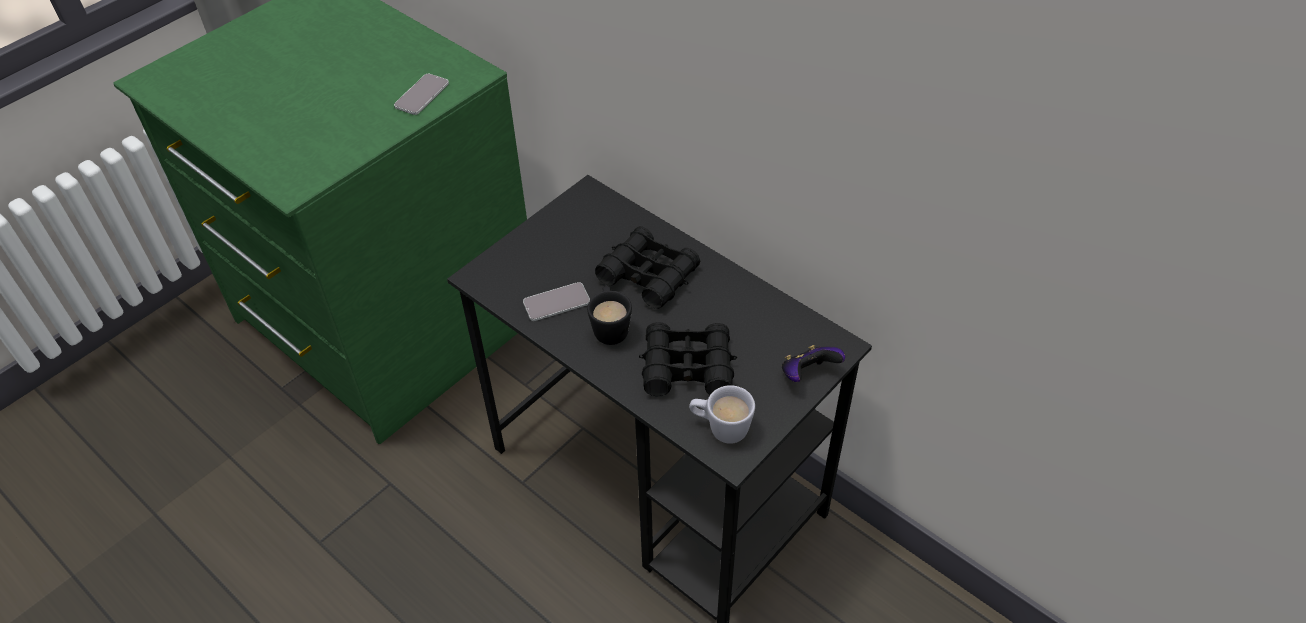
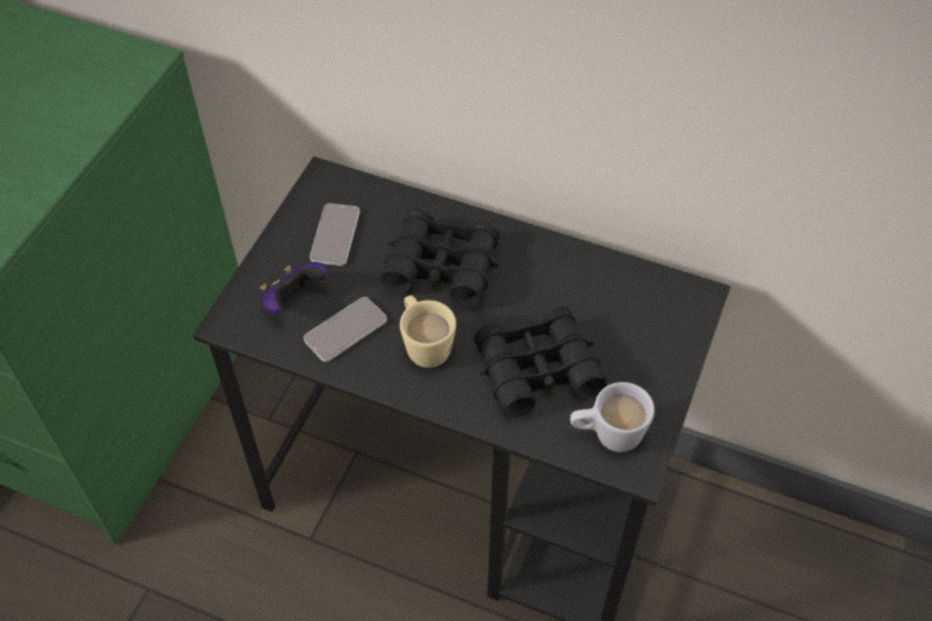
camera: 20 degrees left, 5 degrees up
(422, 95) = (84, 104): phone -> phone (335, 235)
(610, 327) = (424, 344): black mug -> beige mug
(807, 374) = (676, 340): game controller -> game controller (292, 300)

